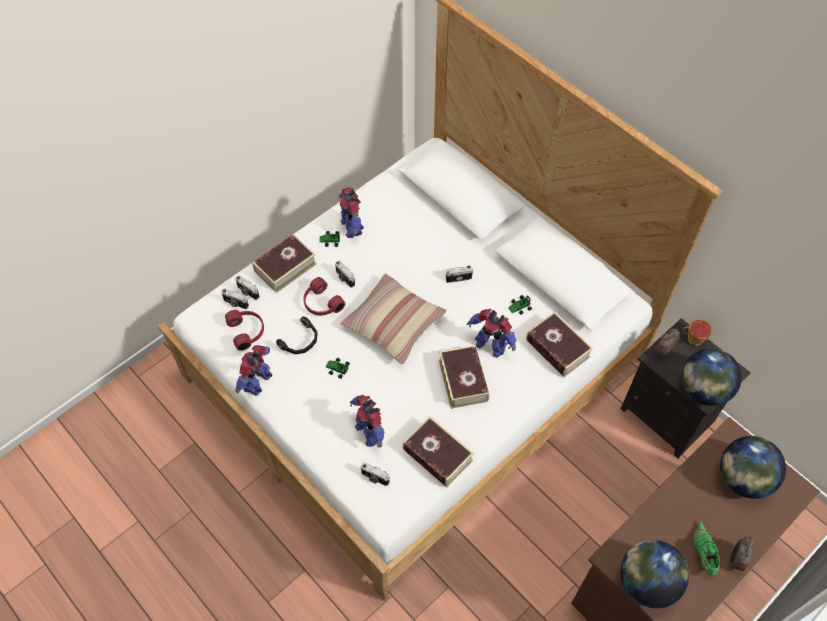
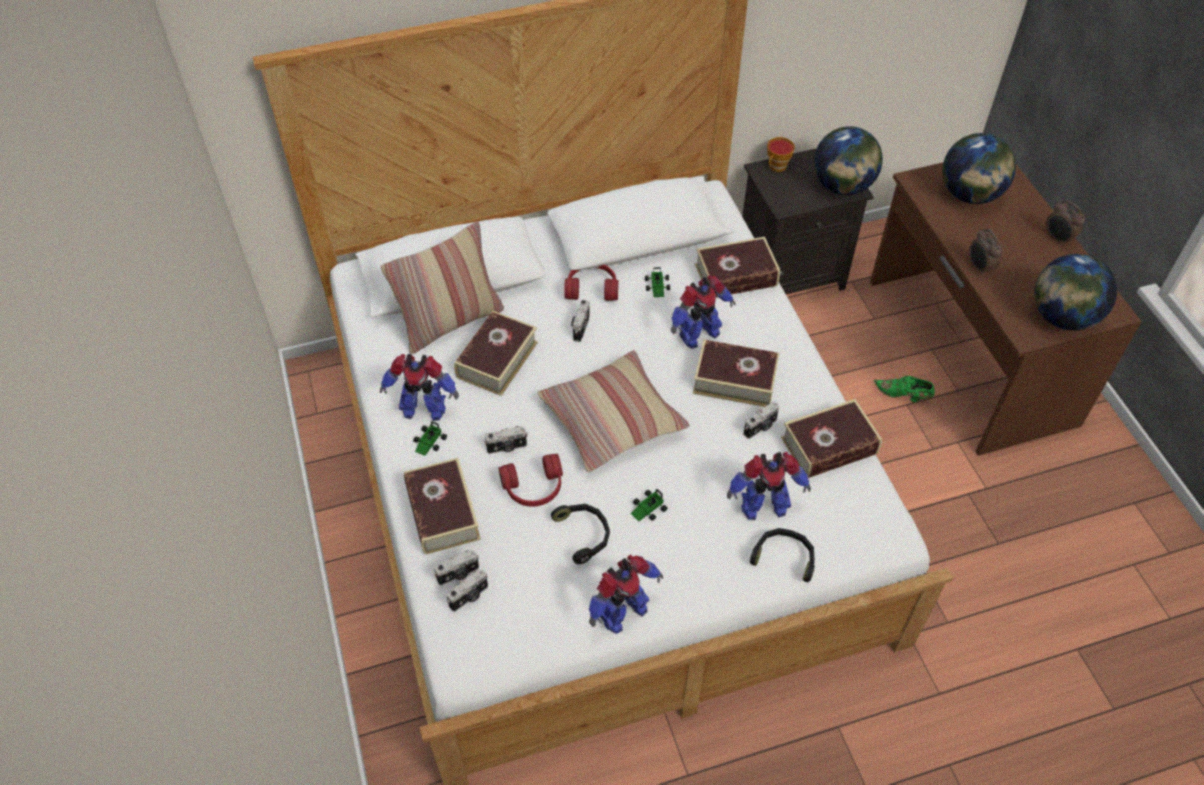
camera: 65 degrees left, 5 degrees down
(247, 331) = (528, 597): red headphones -> red headphones (592, 288)
(259, 382) = (622, 612): toy robot -> toy robot turned 90 degrees counterclockwise
(336, 456) = (784, 557): none -> black headphones
(375, 478) = (834, 525): camera -> camera (761, 427)
(407, 246) = (497, 359): none -> book
(423, 210) = (450, 322): none -> pillow
(662, 351) = (778, 196): alarm clock -> alarm clock (979, 267)
(703, 554) = (1043, 260): green shoe -> green shoe (903, 395)

